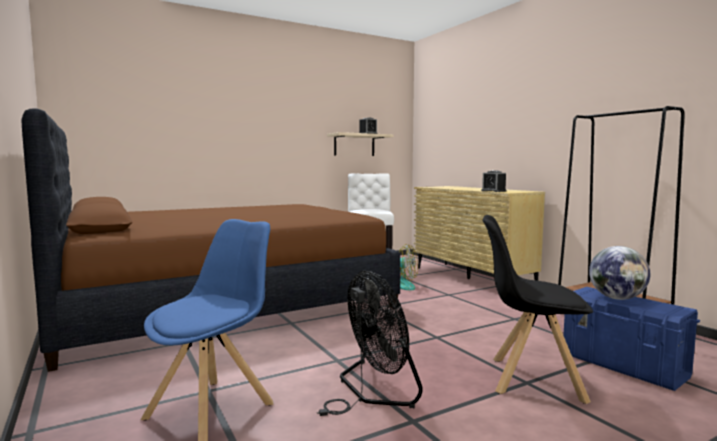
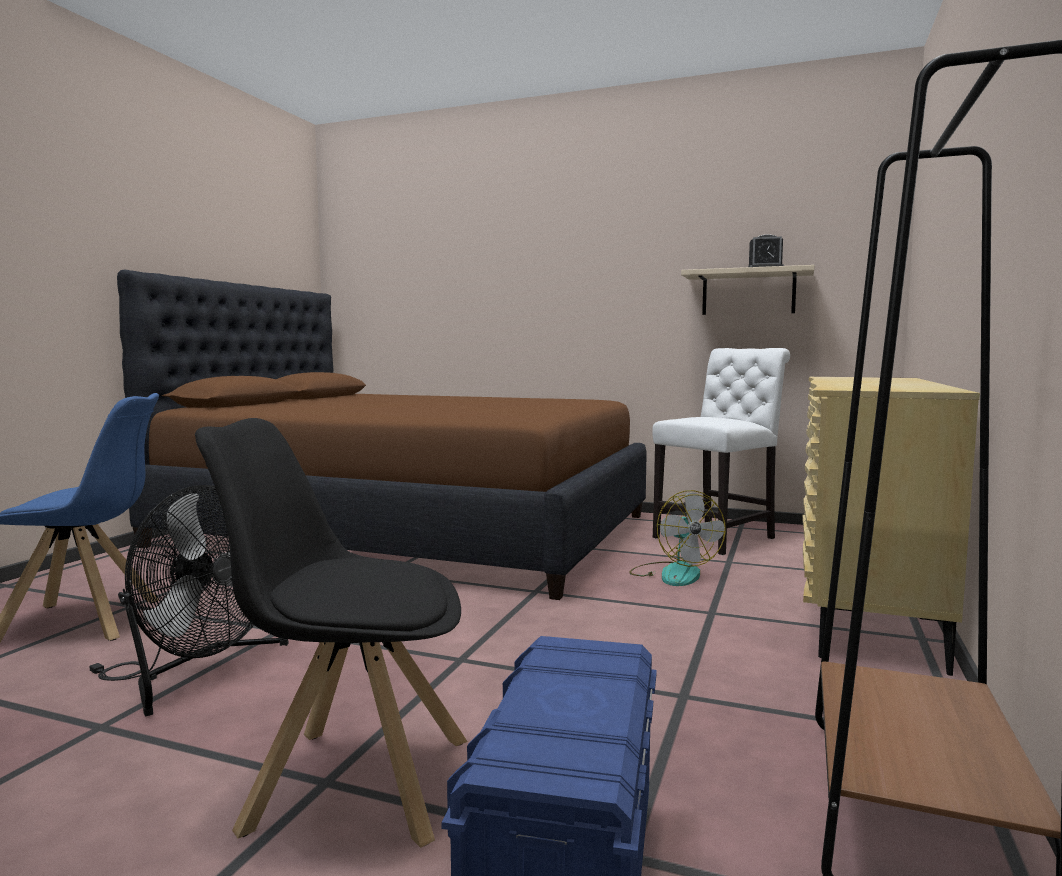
camera: 50 degrees right, 0 degrees up
(493, 191) = (844, 386): alarm clock -> none
(531, 379) = (349, 782): black chair -> black chair turned 60 degrees counterclockwise
(617, 298) = (567, 686): globe -> none

